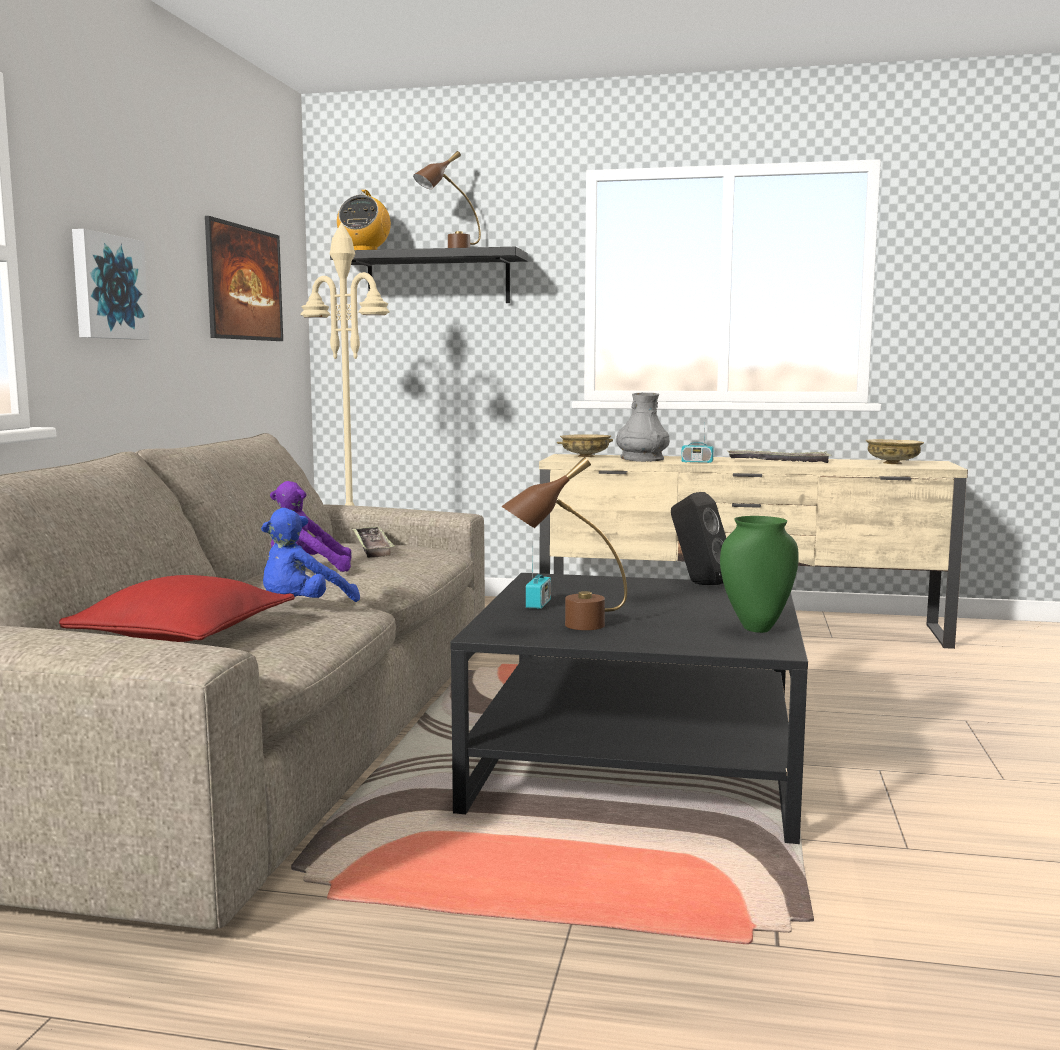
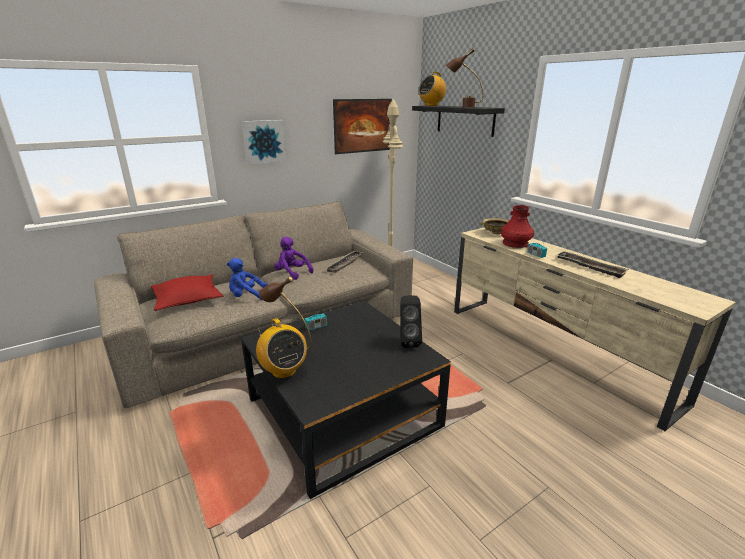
camera: 45 degrees right, 15 degrees up
(634, 642) = (283, 371): none -> radio
(642, 459) = (515, 243): grey vase -> red vase
(757, 629) = (344, 389): green vase -> none
(893, 463) = (668, 293): beige bowl -> none

